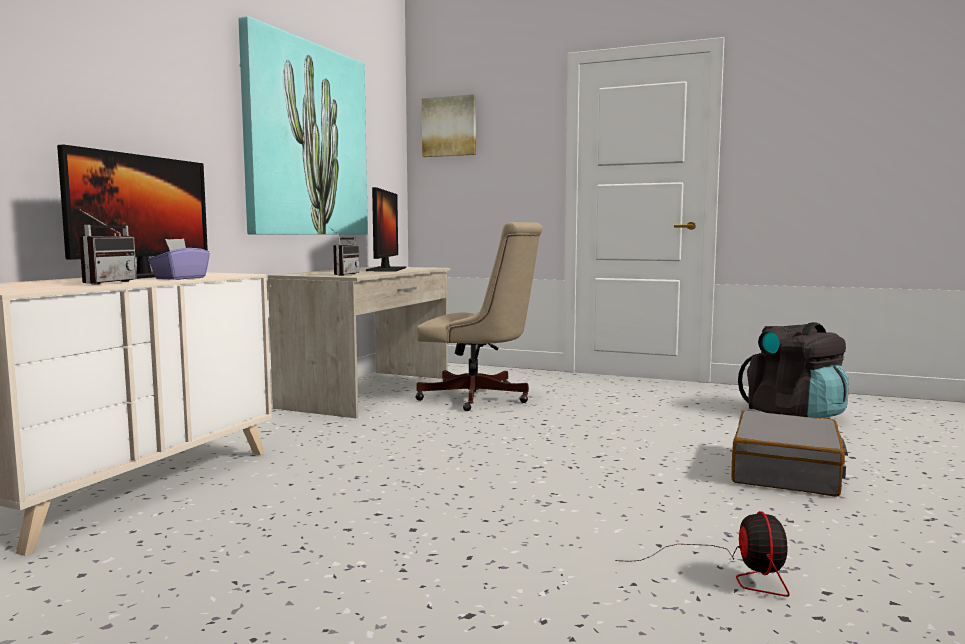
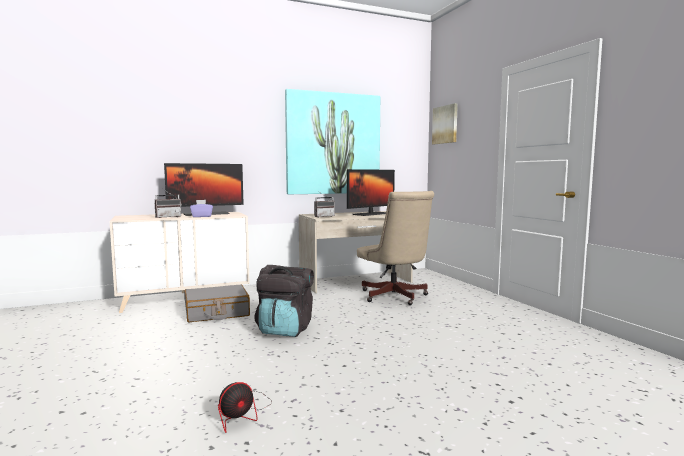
camera: 45 degrees right, 0 degrees up
(786, 472) = (430, 389): grey suitcase -> grey suitcase (217, 313)
(794, 414) = (571, 363): black backpack -> black backpack (285, 330)

